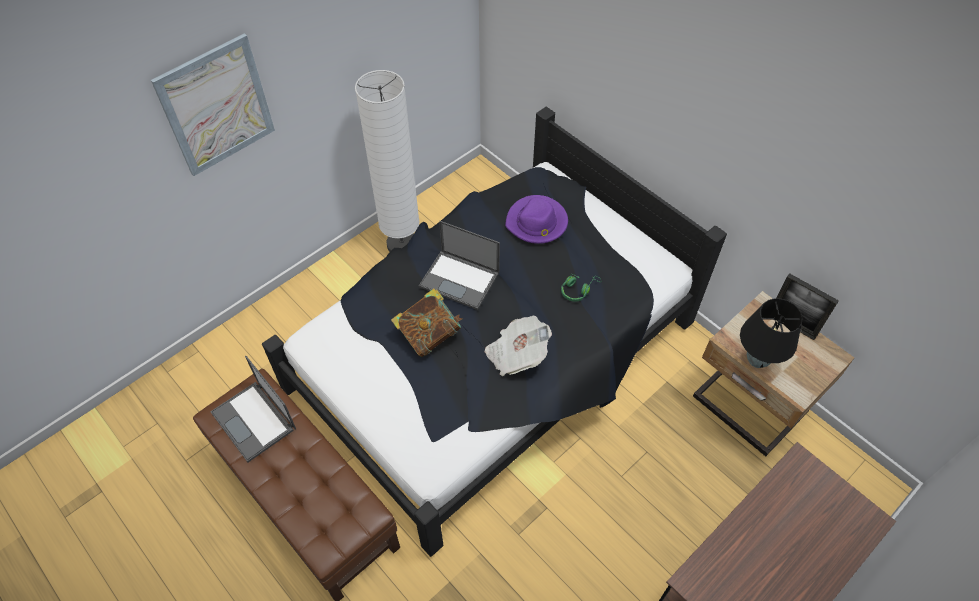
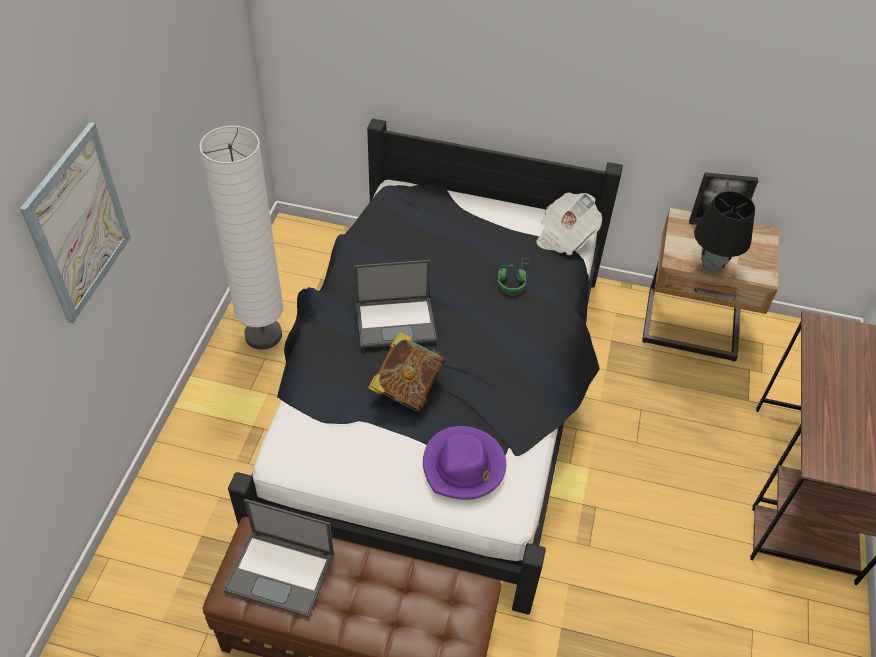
camera: 35 degrees left, 5 degrees down
(516, 354) = (505, 363): newspaper -> newspaper (565, 236)
(537, 222) = (426, 236): purple hat -> purple hat (464, 466)

